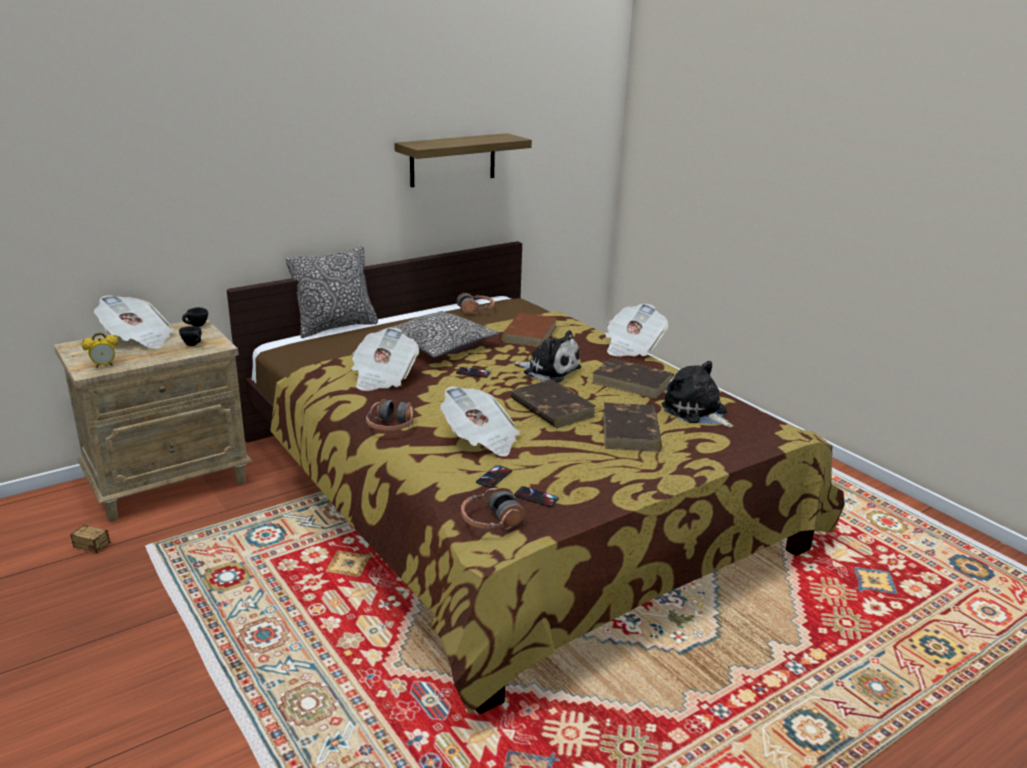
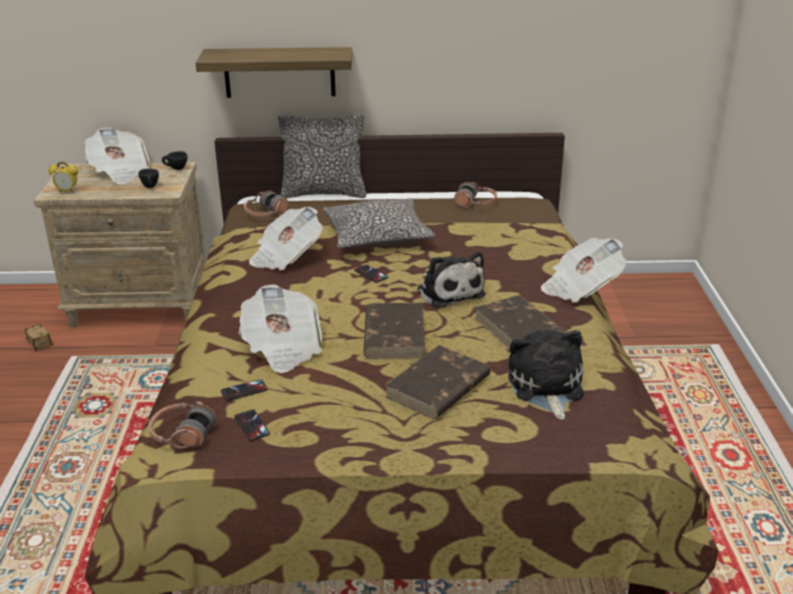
camera: 35 degrees right, 5 degrees up
(391, 426) = (227, 309): headphones -> headphones (266, 214)
(453, 160) = (480, 30): shelf -> shelf (279, 72)
(529, 333) = (485, 244): brown book -> none

